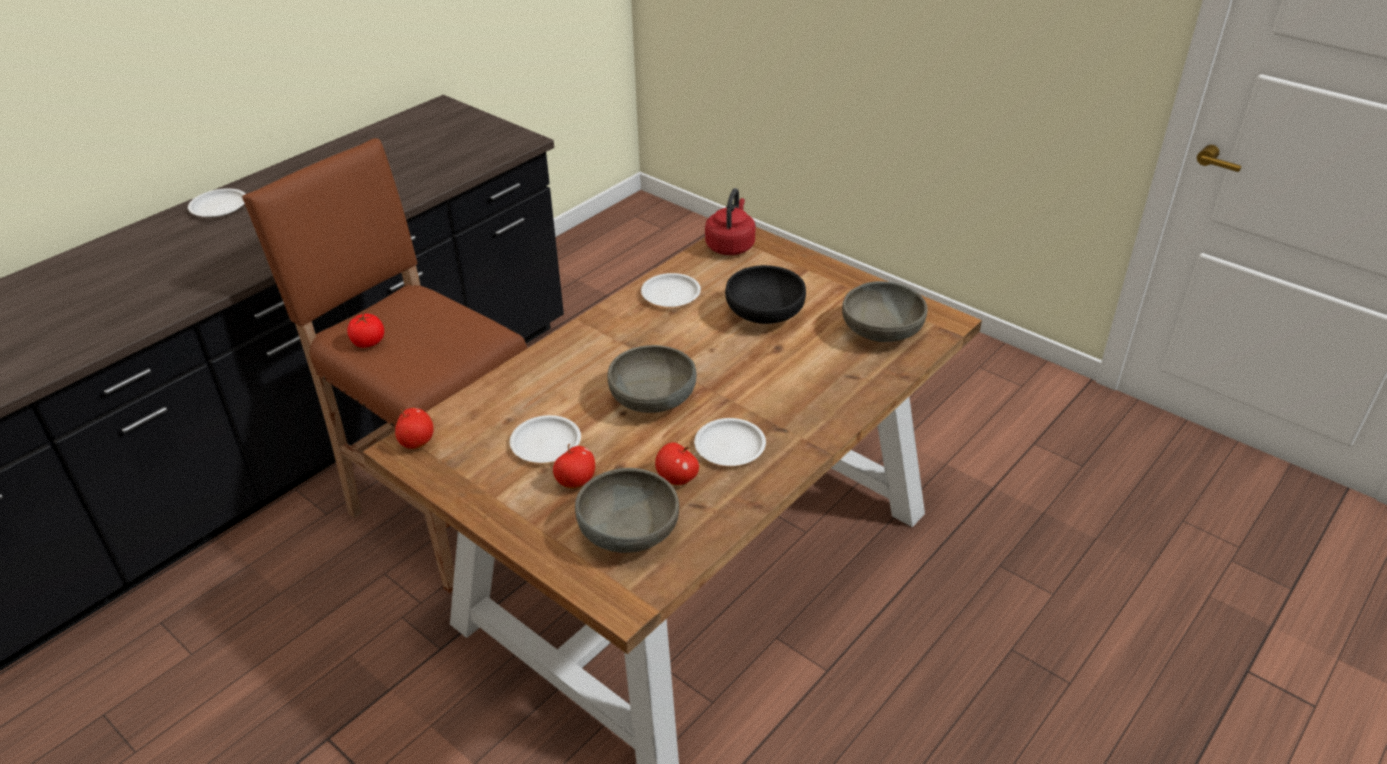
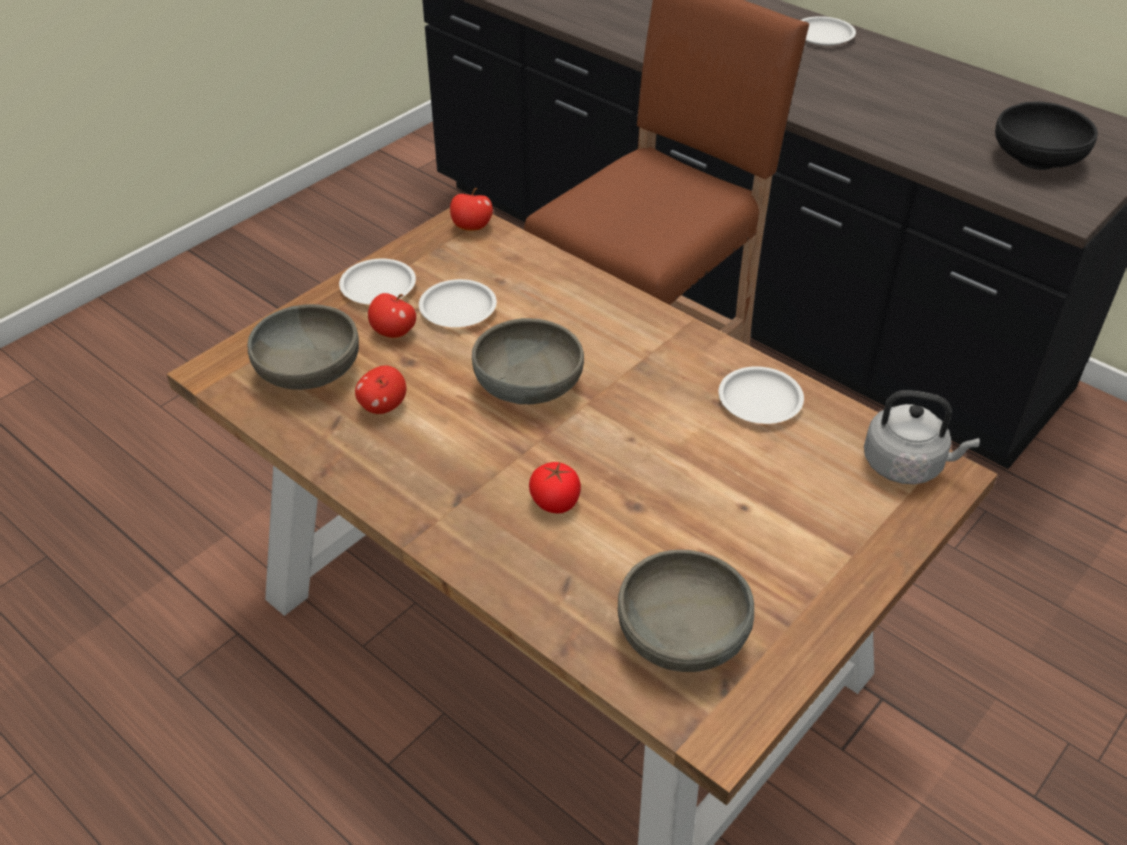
camera: 90 degrees right, 5 degrees up
(368, 343) = (630, 177): tomato -> tomato (555, 502)
(730, 446) = (431, 451): white plate -> white plate (378, 287)
(731, 245) = (907, 465): red kettle -> grey kettle
(765, 314) = (720, 496): black bowl -> black bowl (1037, 159)

